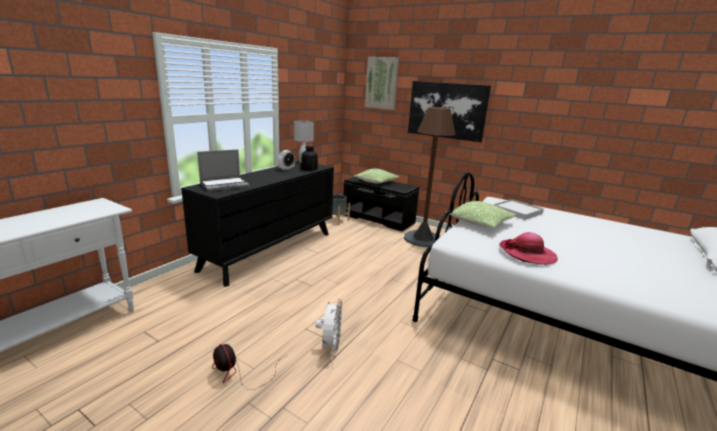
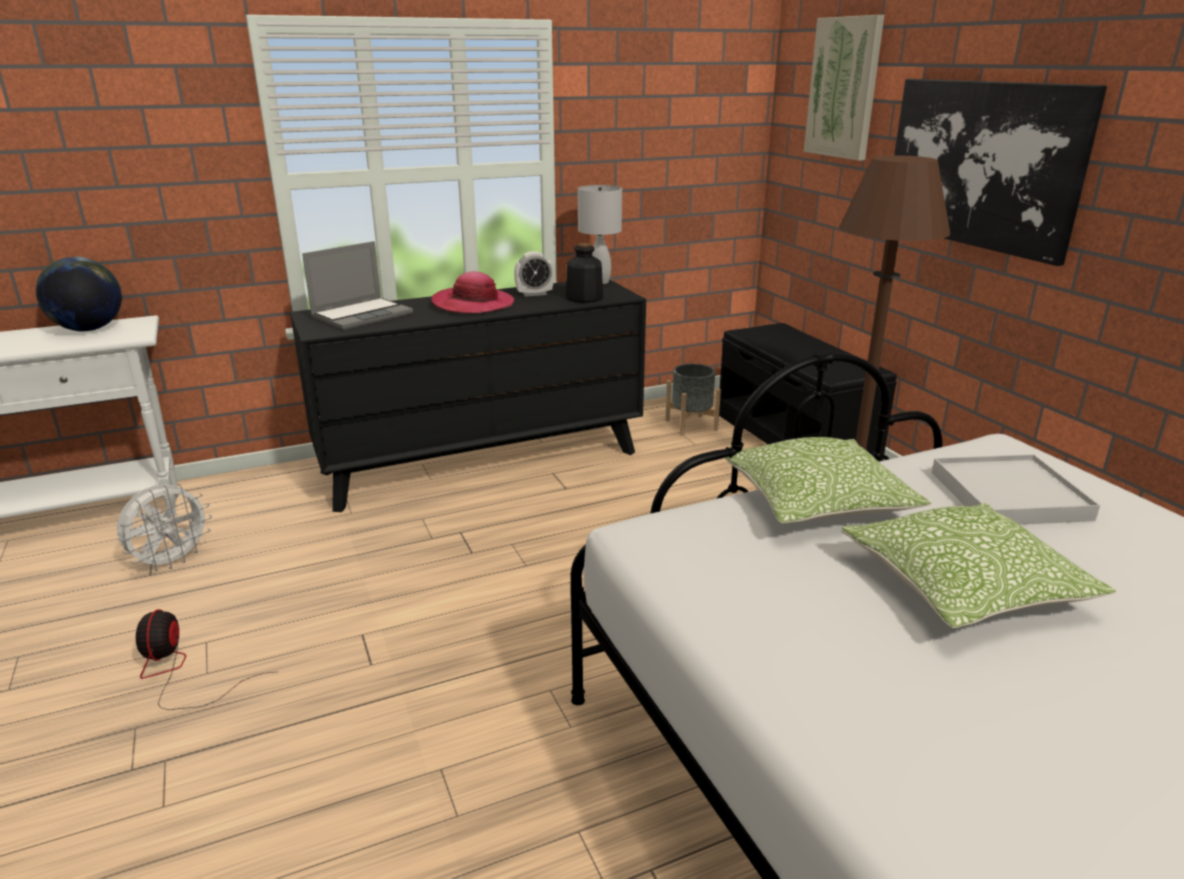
camera: 35 degrees right, 5 degrees up
(73, 209) = (89, 330): none -> globe
(225, 185) = (362, 315): laptop -> laptop turned 45 degrees counterclockwise
(330, 346) = (360, 685): white fan -> white fan (172, 561)
(376, 182) = (793, 346): pillow -> pillow (963, 586)
(527, 254) = (793, 624): hat -> hat (473, 304)

